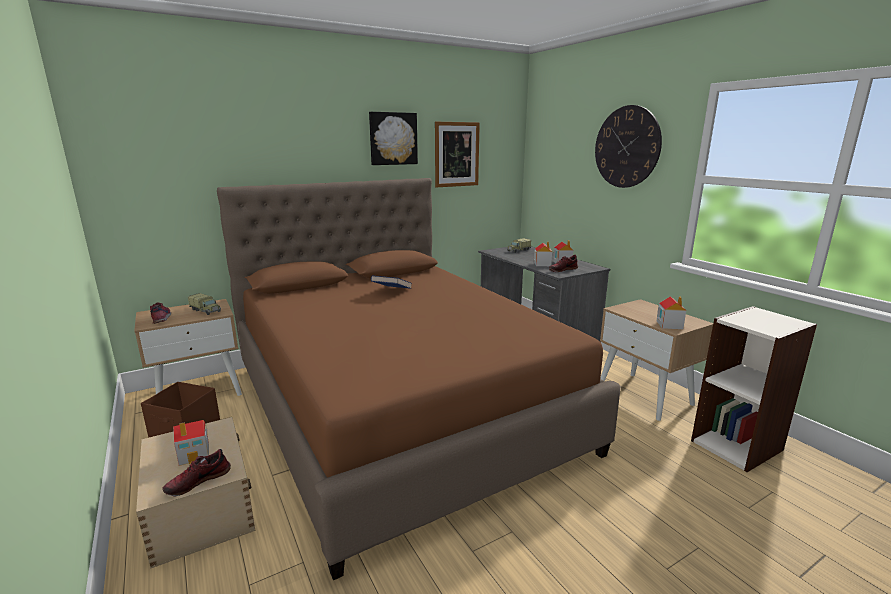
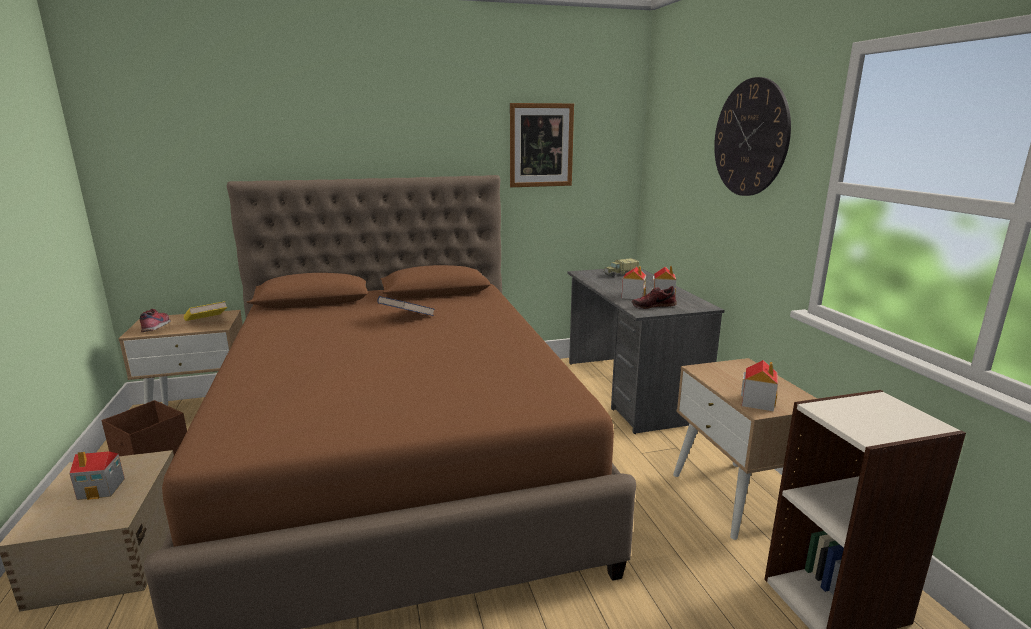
camera: 15 degrees right, 0 degrees up
(198, 481) = (79, 522): shoe -> none
(206, 310) = (206, 322): toy truck -> yellow book
(393, 138) = (451, 125): picture -> none

